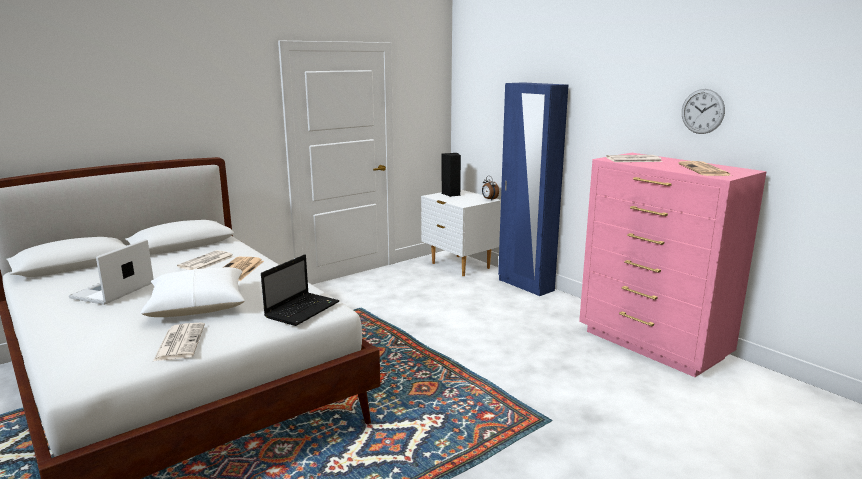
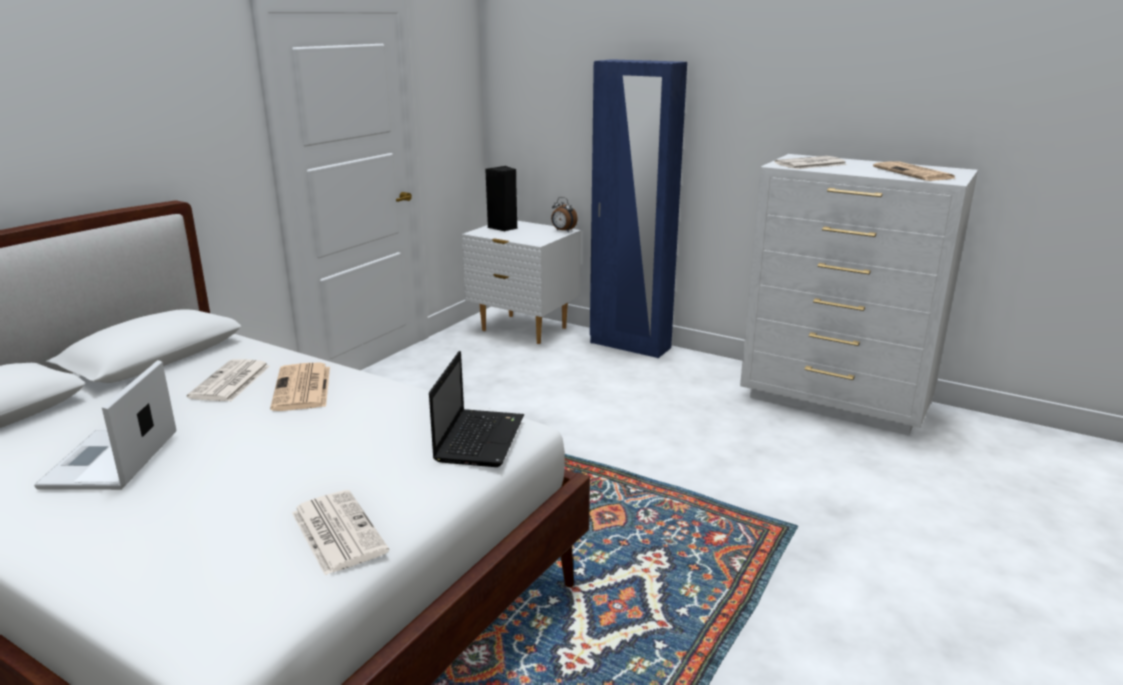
camera: 20 degrees left, 5 degrees up
(197, 305) = (296, 460): white pillow -> none
(652, 345) = (835, 402): pink dresser -> white dresser
(702, 111) = (888, 95): wall clock -> none

